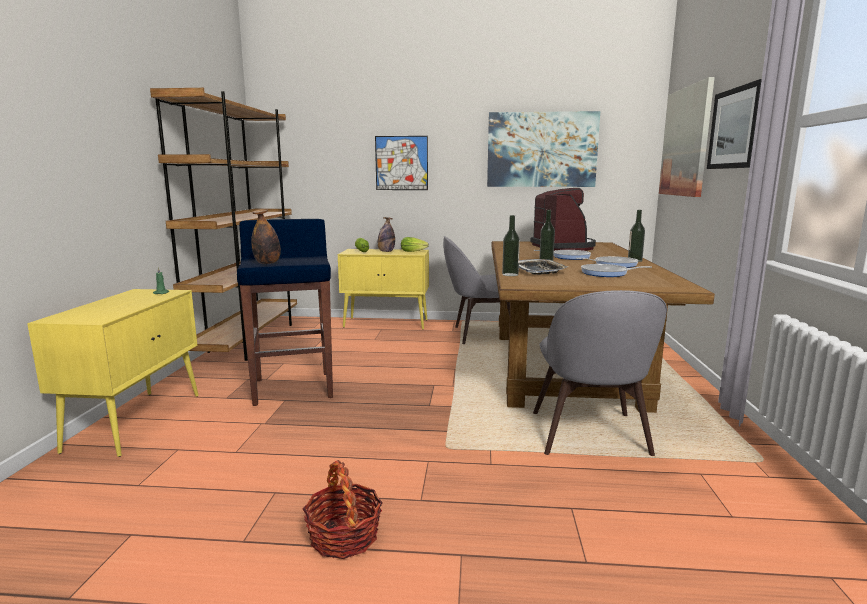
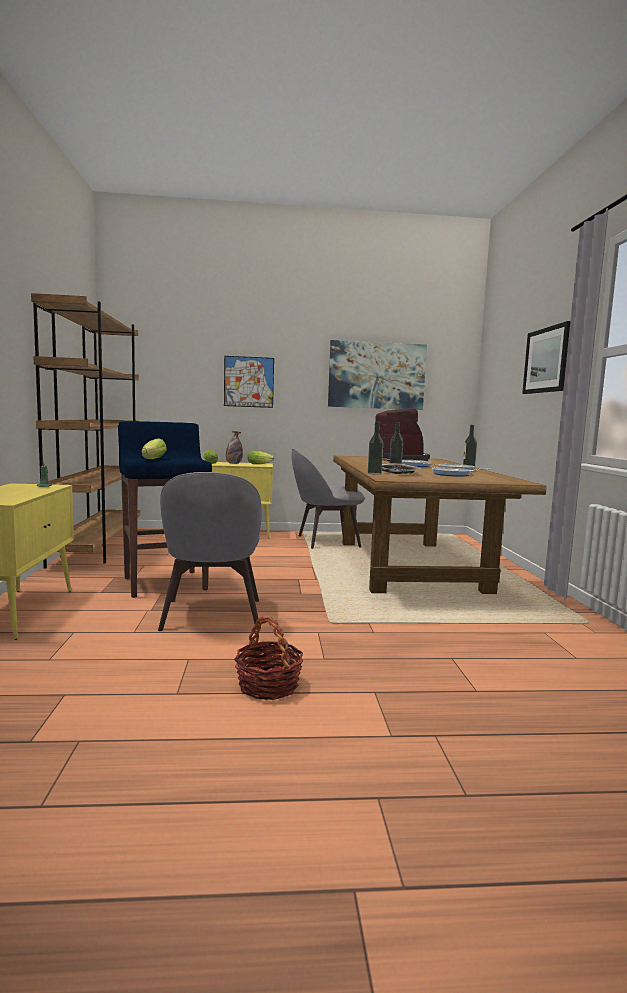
camera: 10 degrees left, 5 degrees down
(267, 263) = (152, 459): bottle -> lettuce
(590, 436) = (448, 611): grey chair -> grey chair (212, 616)
(686, 142) = (501, 373): picture -> none

